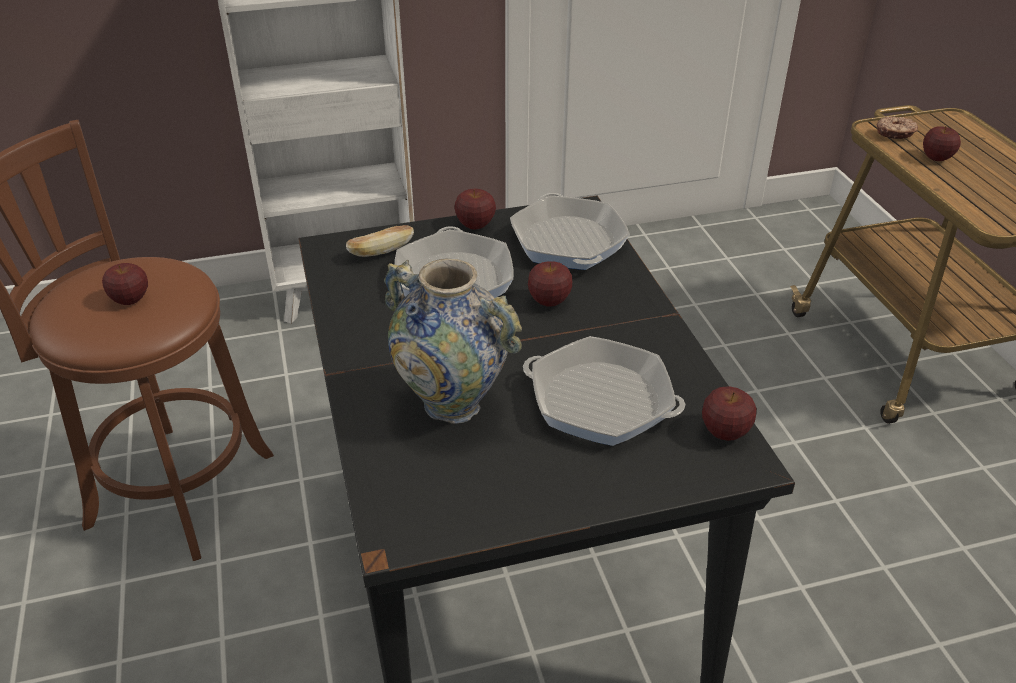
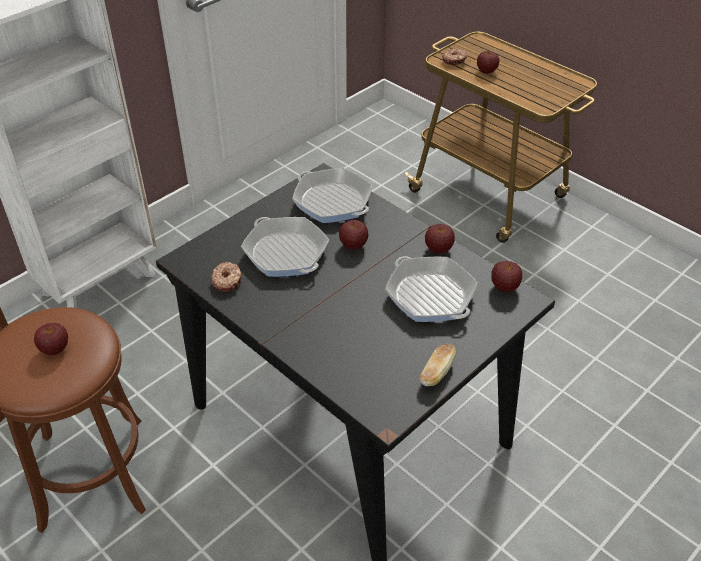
camera: 30 degrees left, 5 degrees up
(355, 287) = (227, 281): none -> donut
(381, 252) = (222, 250): bread -> bread (436, 372)
(452, 404) = (353, 331): vase -> none
(475, 225) = (266, 210): apple -> apple (438, 249)
(600, 400) = (430, 295): frying pan -> frying pan turned 60 degrees clockwise

